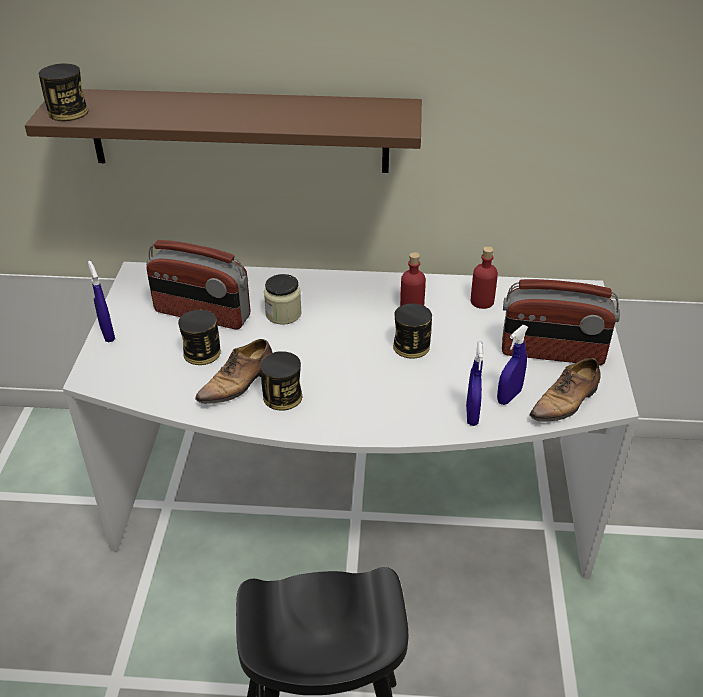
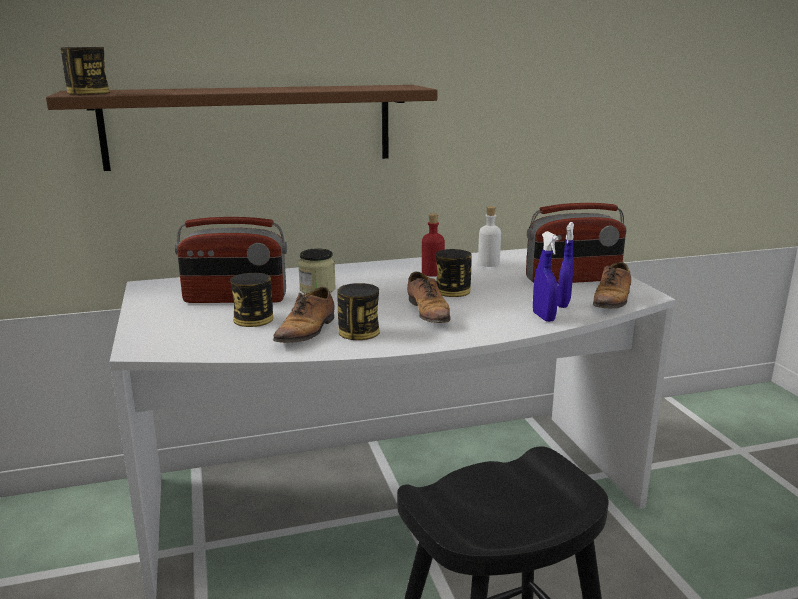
camera: 20 degrees left, 20 degrees down
(107, 334) = (140, 322): blue spray bottle -> none
(365, 379) = (429, 312): none -> shoe
(482, 301) = (488, 263): red bottle -> white bottle

